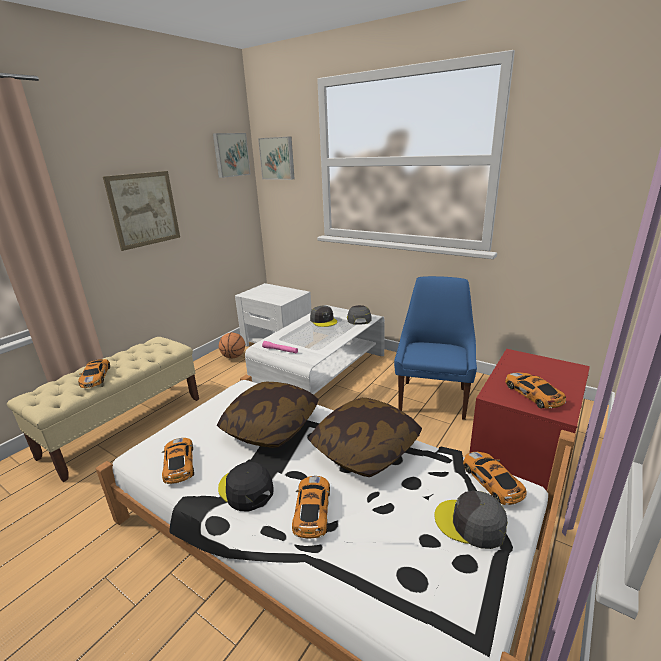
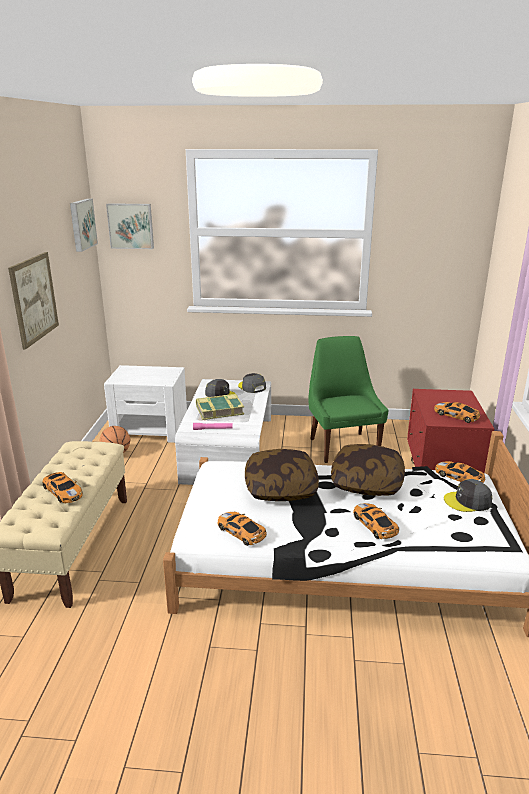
camera: 30 degrees left, 0 degrees up
(245, 489) = (316, 529): black cap -> none
(306, 334) = (219, 410): none -> book
(433, 398) = (342, 446): blue chair -> green chair

